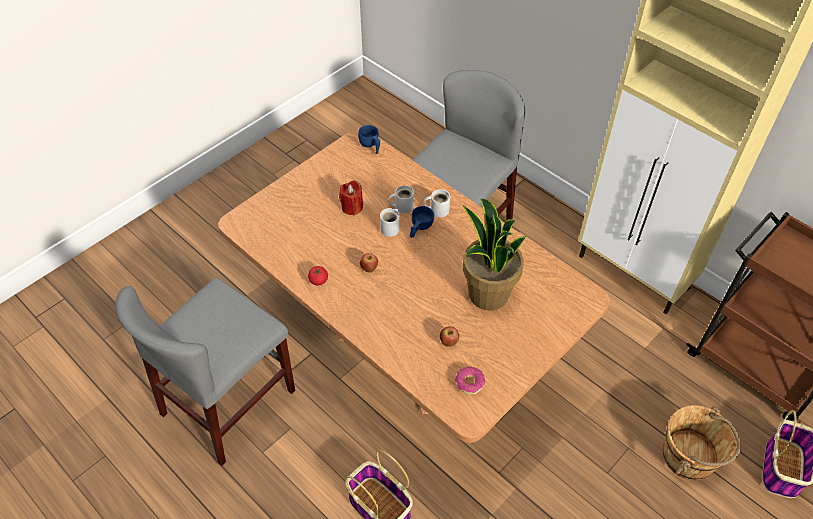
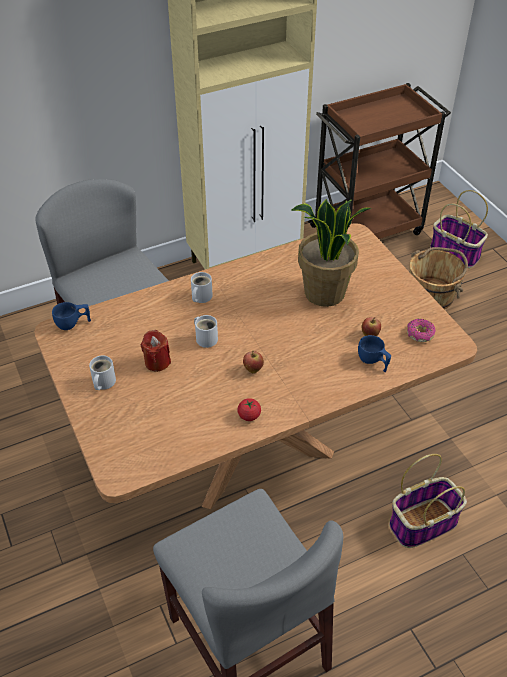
camera: 70 degrees left, 5 degrees down
(402, 206) = (179, 321): white mug -> white mug (102, 382)
(419, 228) = (218, 317): blue cup -> blue cup (373, 361)

